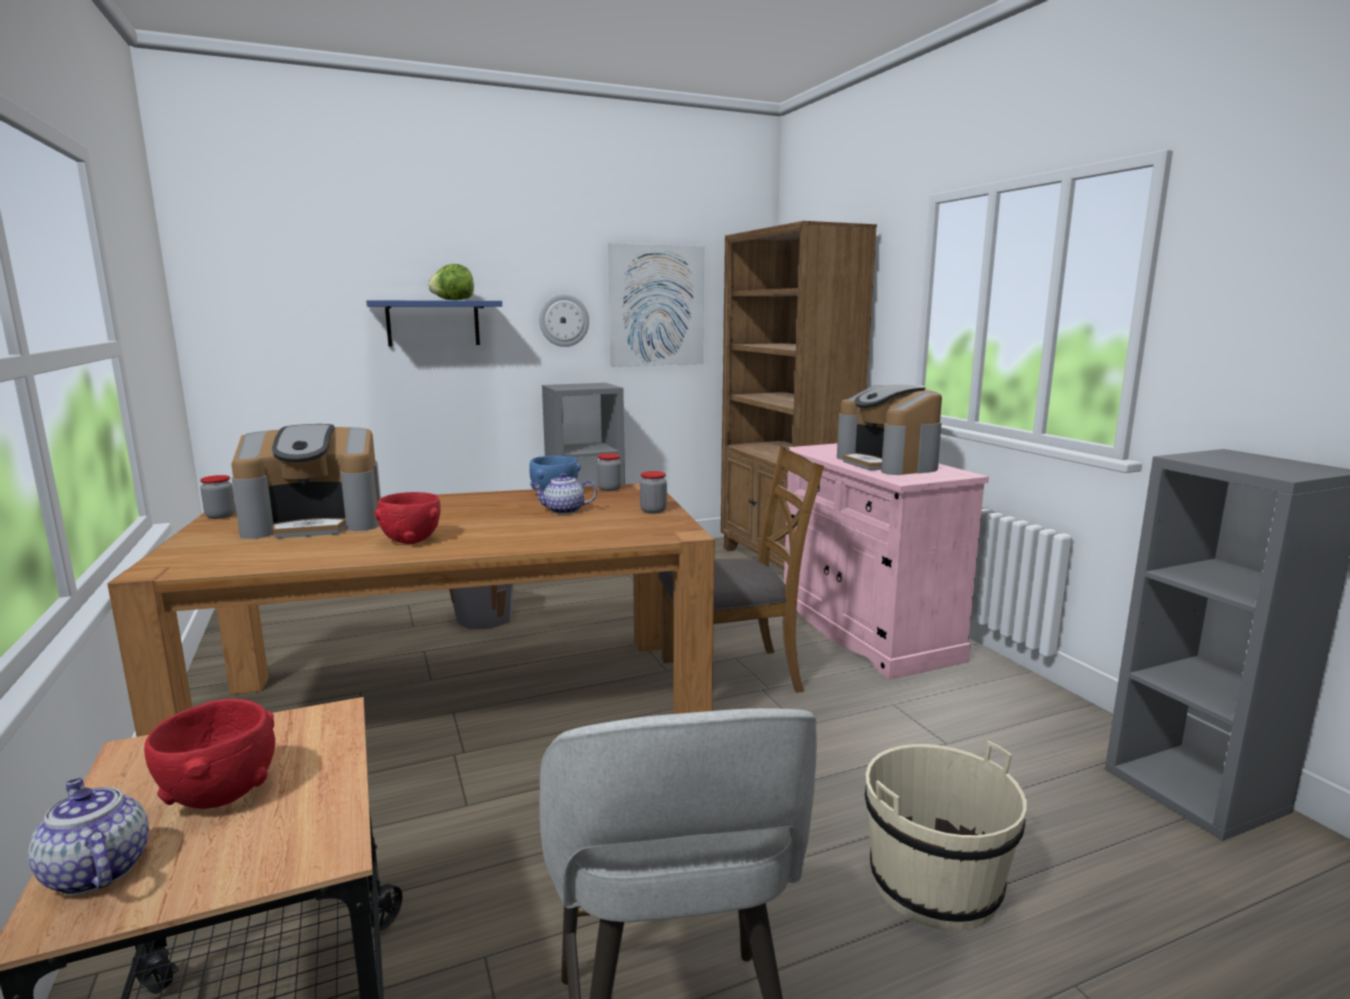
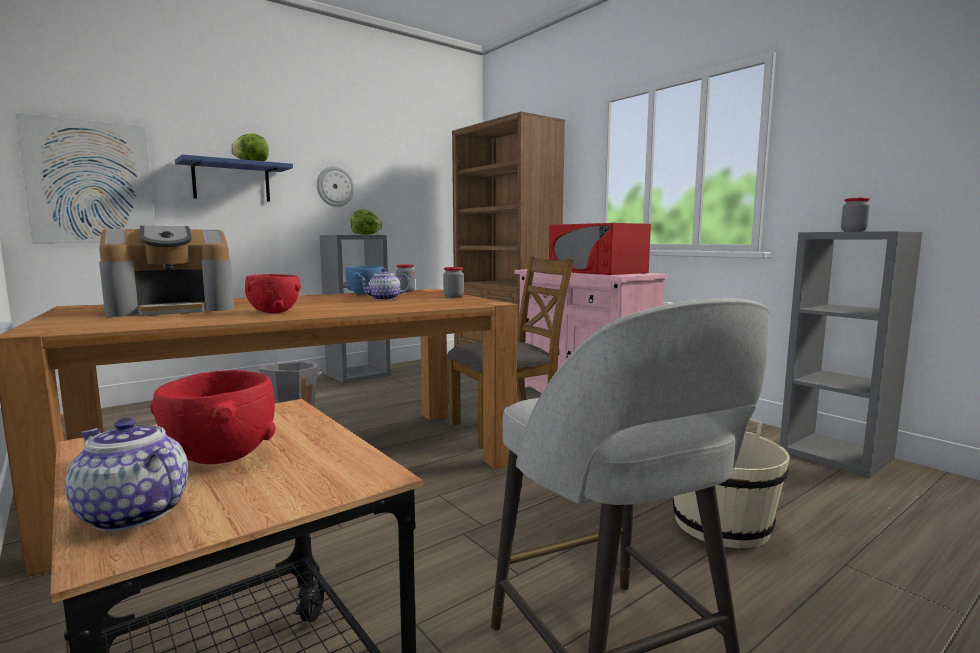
camera: 15 degrees left, 5 degrees down
(220, 516) = (72, 309): jar -> jar (853, 231)
(598, 386) = (366, 234): none -> lettuce
(656, 306) = (402, 180): picture -> picture (91, 182)
(888, 463) = (597, 271): coffee machine -> red microwave

